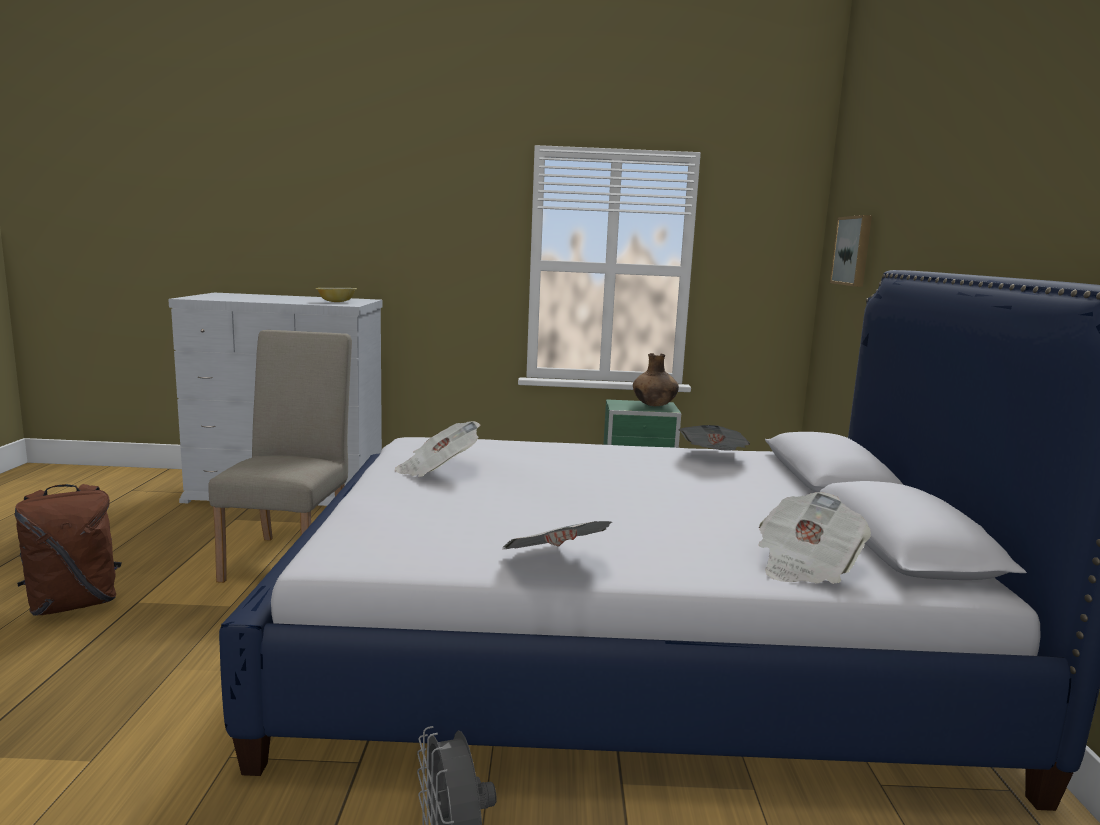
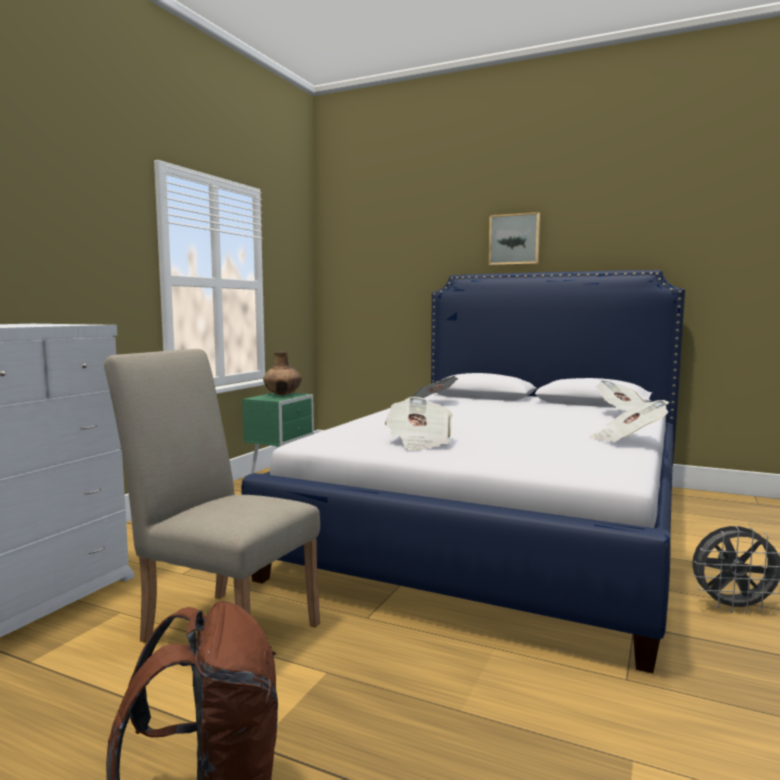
camera: 65 degrees left, 5 degrees down
(336, 302) = (45, 324): bowl -> none
(853, 251) = (371, 268): picture -> picture (514, 239)

